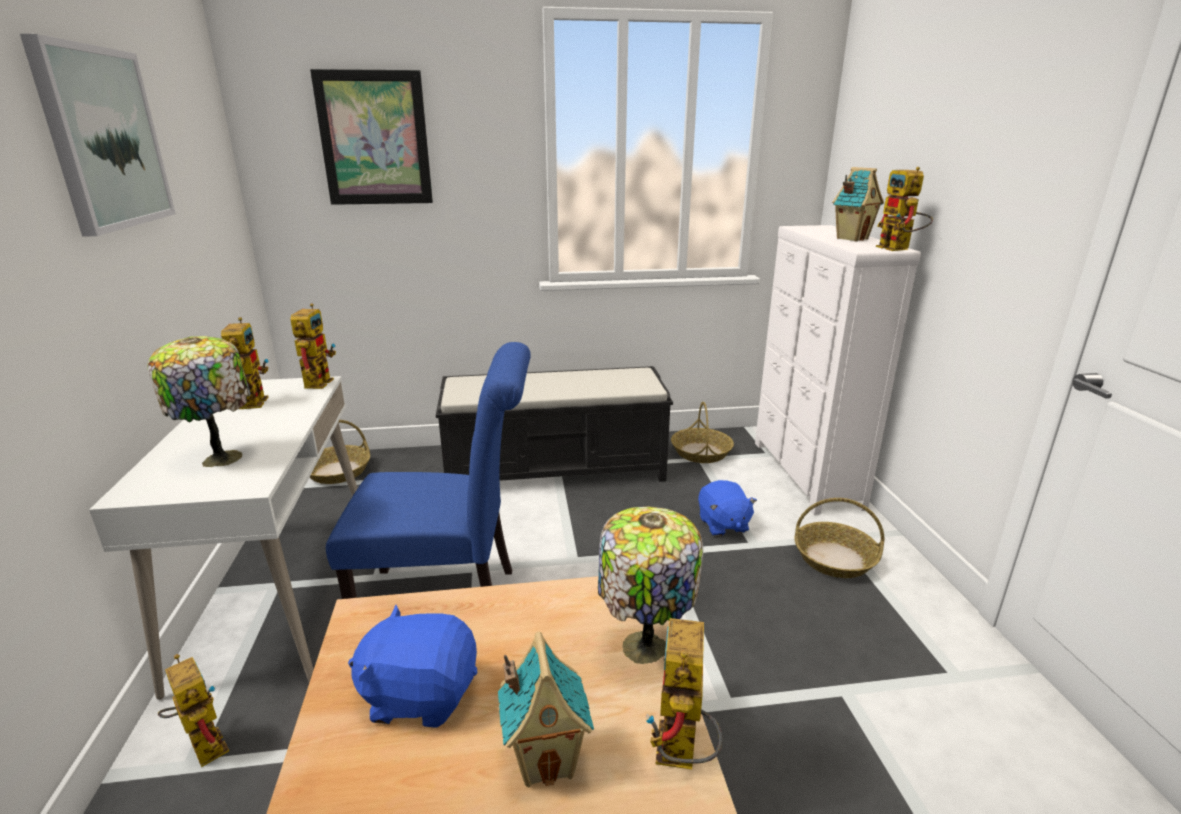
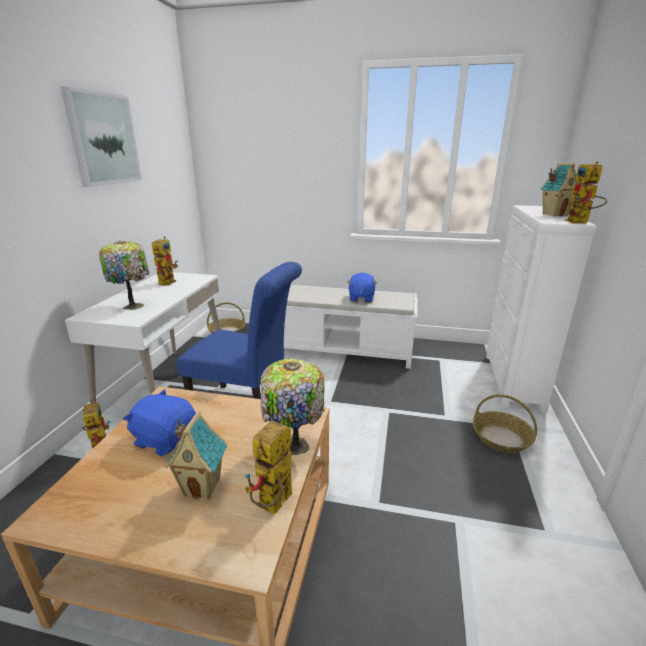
camera: 20 degrees right, 0 degrees up
(318, 381) = (205, 276): toy robot -> none
(374, 139) = (262, 143): picture -> none
(557, 470) = (345, 351): black bench -> white bench
(701, 452) = (444, 355): basket -> none
(722, 524) = (433, 401): blue plush toy -> blue plush toy (361, 298)

